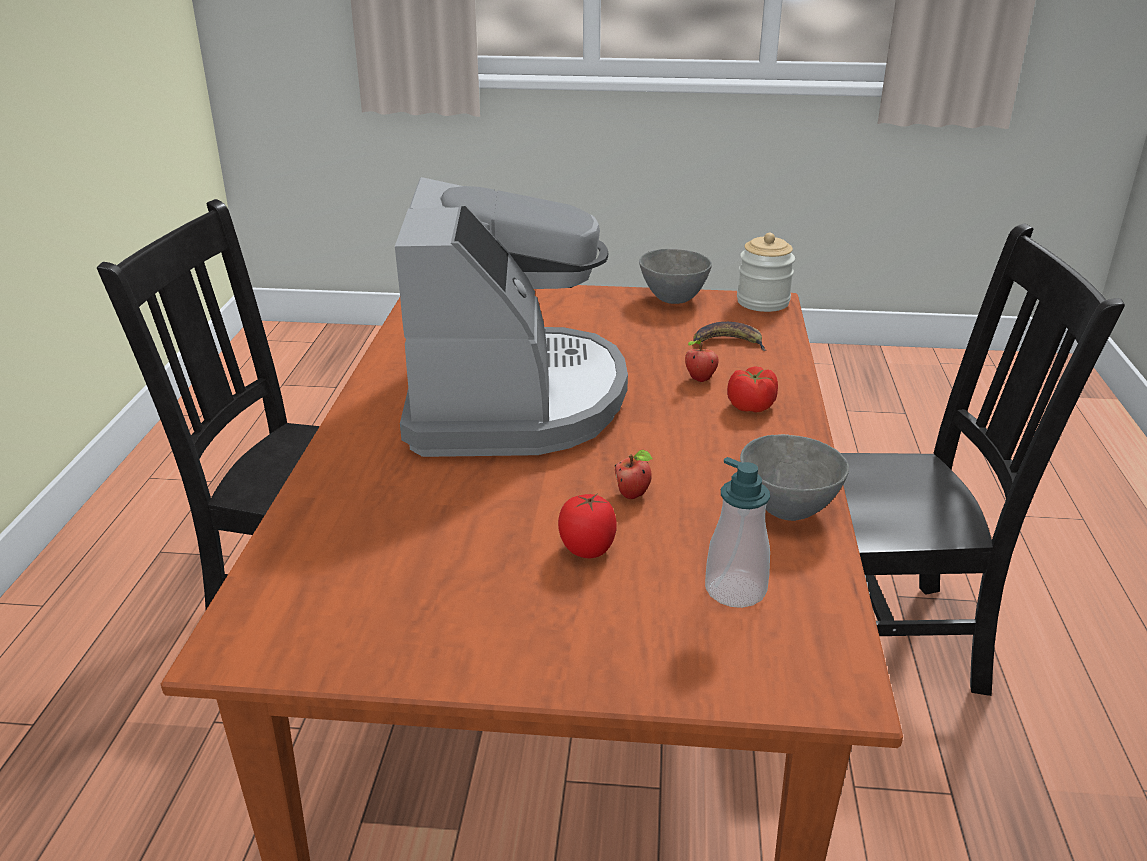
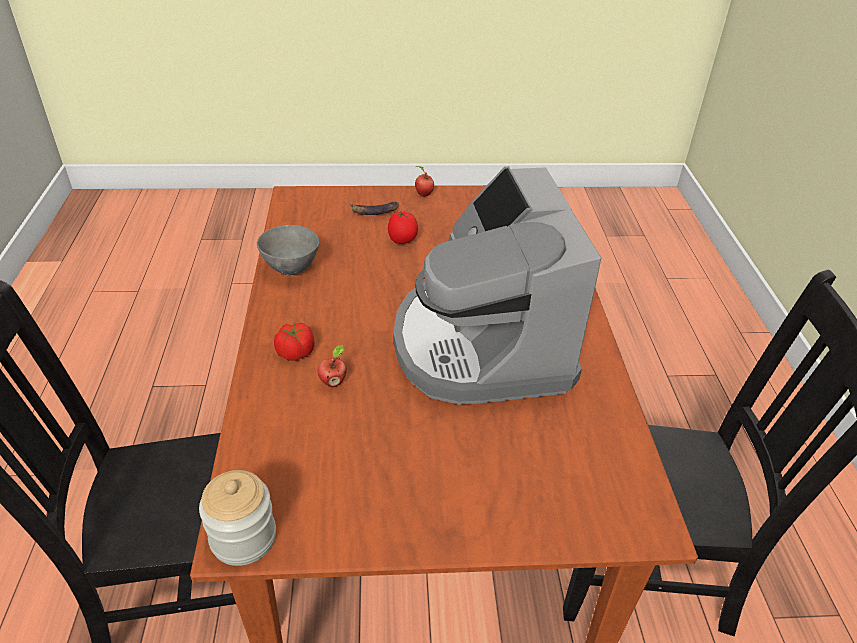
camera: 170 degrees right, 10 degrees up
(633, 495) = (381, 272): apple -> apple (423, 194)
(672, 299) = (356, 532): grey bowl -> none
(728, 342) = (300, 442): banana -> banana (374, 211)
(735, 590) = (328, 227): soap dispenser -> none

